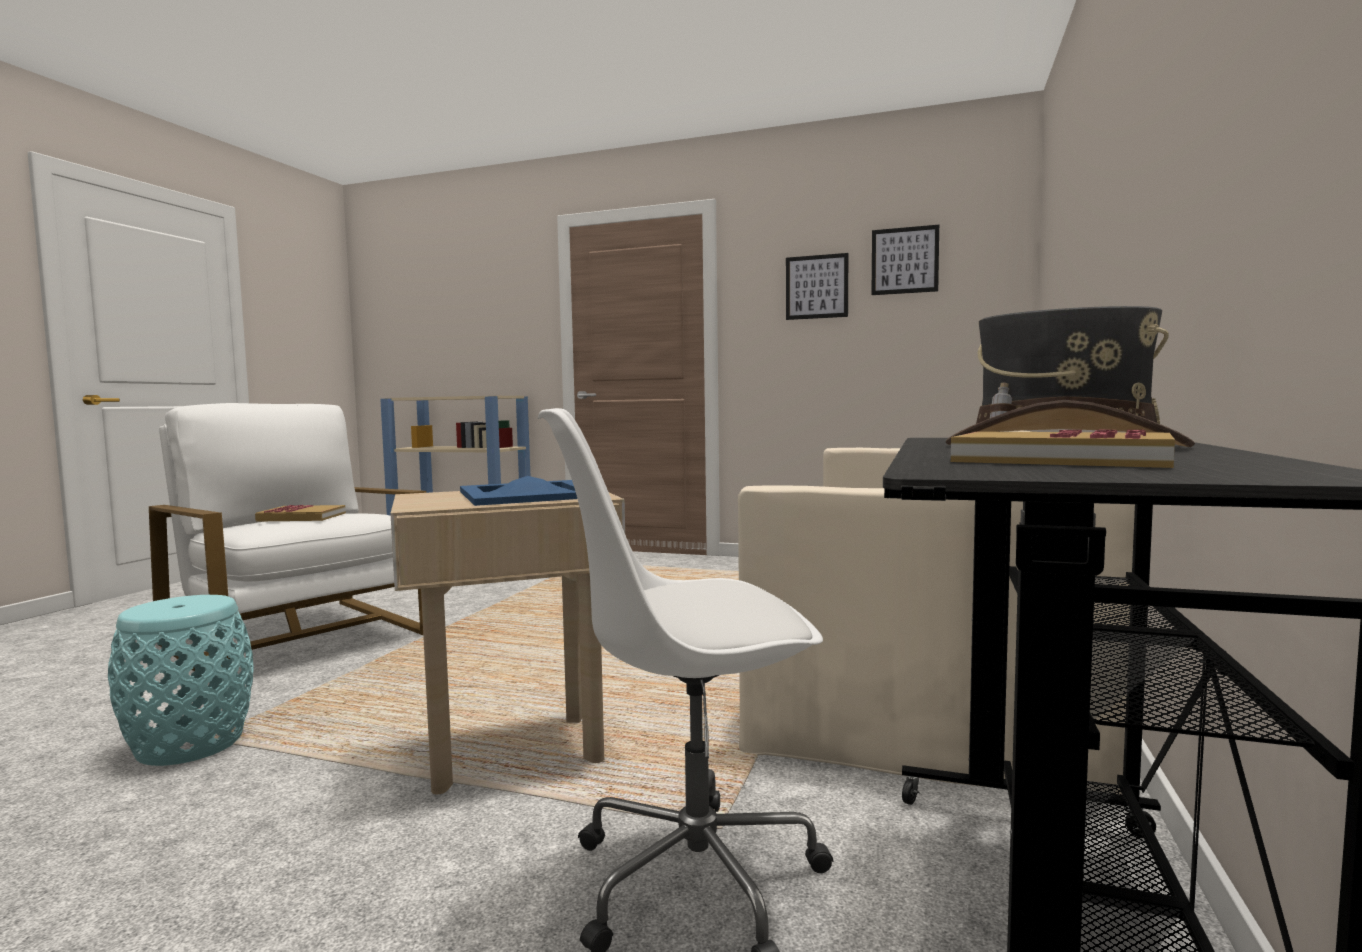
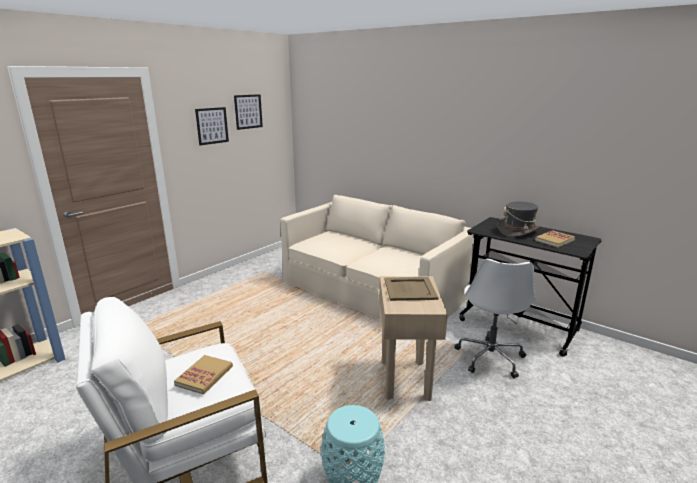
camera: 70 degrees left, 15 degrees up
(527, 494) = (410, 289): blue tray -> beige tray

